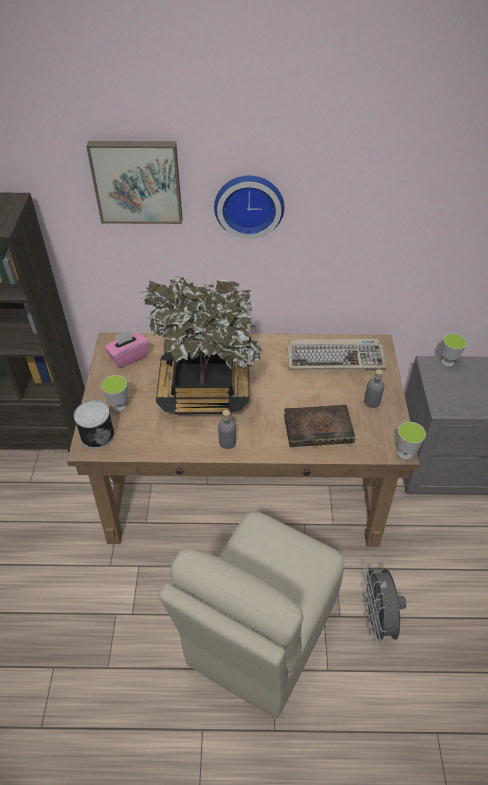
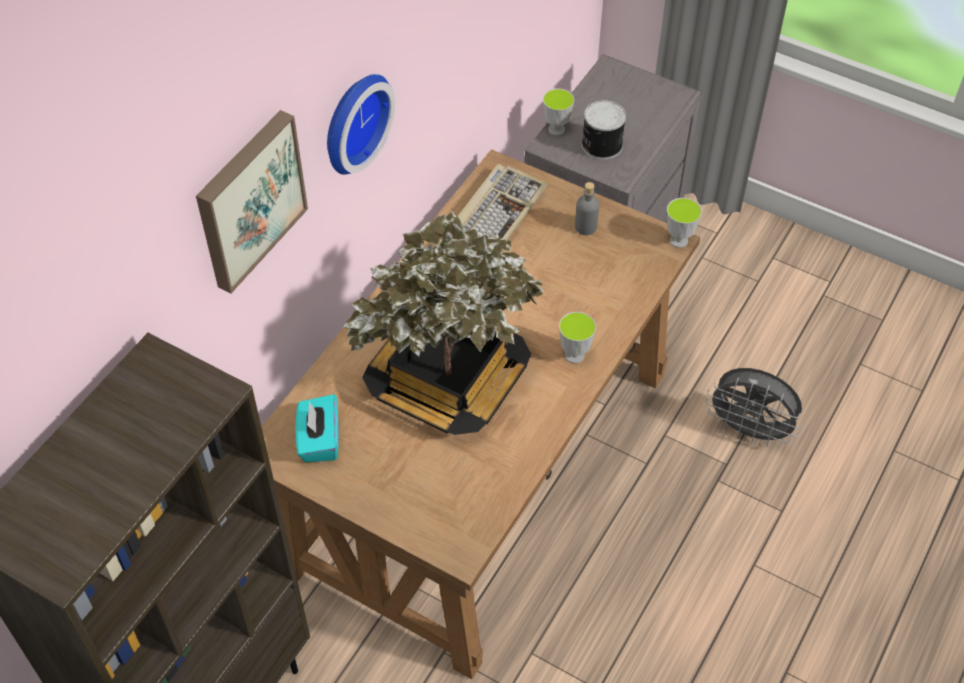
camera: 60 degrees left, 5 degrees up
(97, 434) = (445, 532): can -> can (600, 145)
(119, 406) = (410, 488): cup -> cup (574, 355)
(128, 357) = (319, 440): pink tissue box -> turquoise tissue box
(227, 442) = (554, 395): grey bottle -> none
(259, 636) = (706, 558): beige chair -> none
(319, 428) = (593, 295): book -> none

